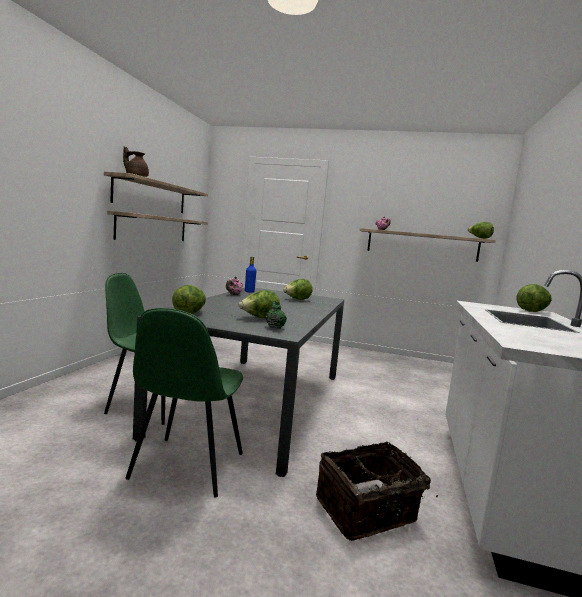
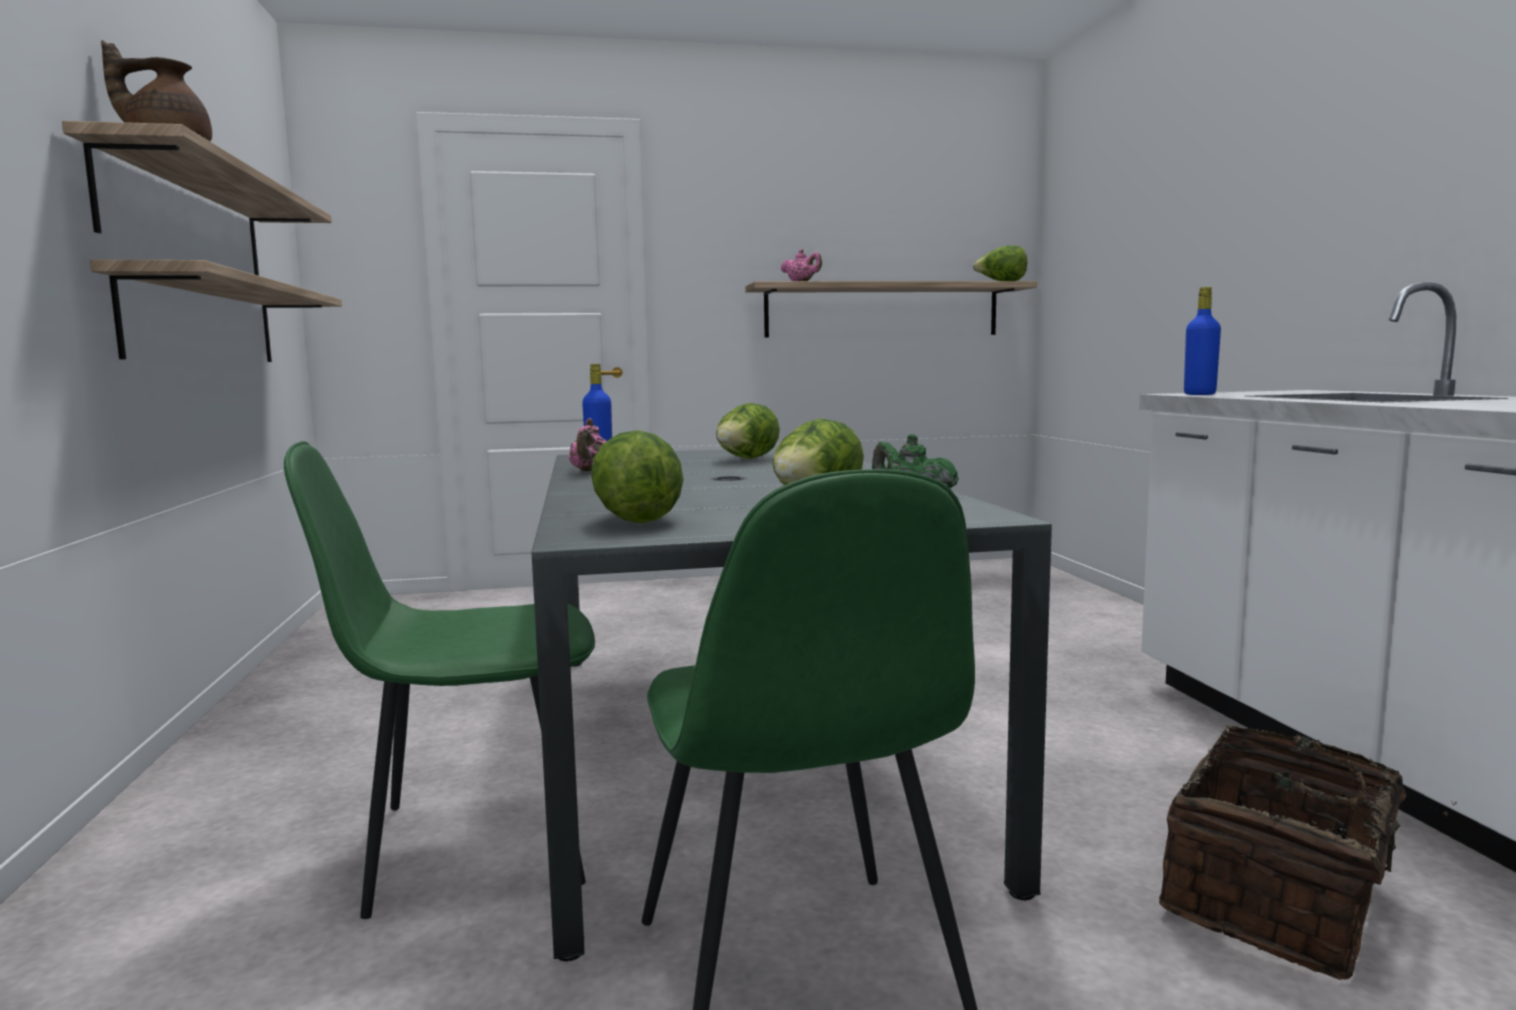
camera: 25 degrees left, 0 degrees up
(473, 305) = (1199, 394): none -> blue bottle
(532, 311) = (1293, 391): lettuce -> none

